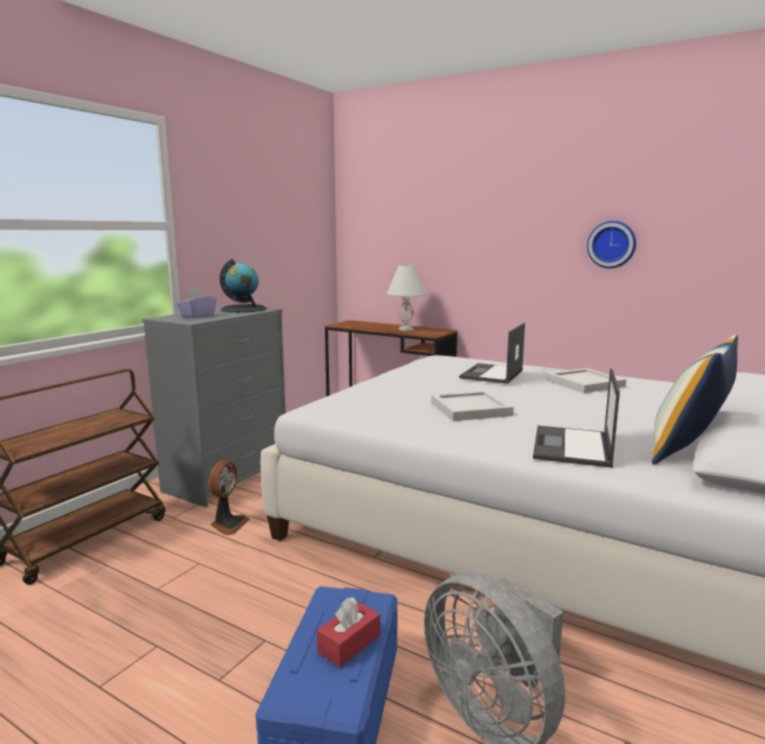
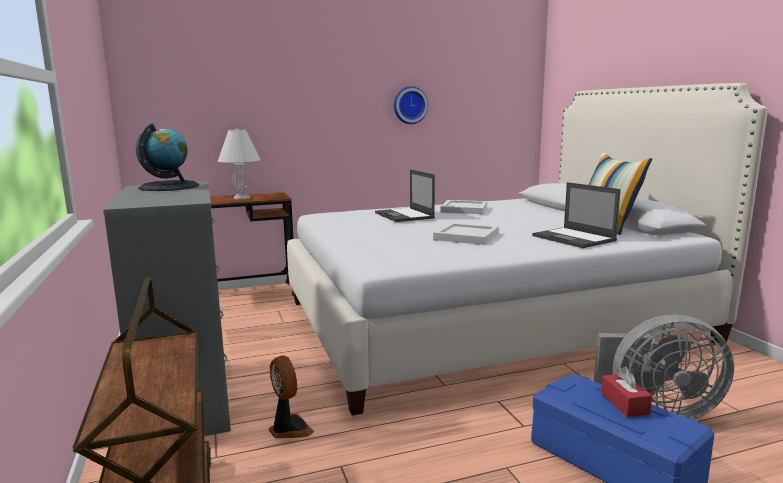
camera: 50 degrees left, 0 degrees up
(197, 316) = (161, 197): purple tissue box -> none

